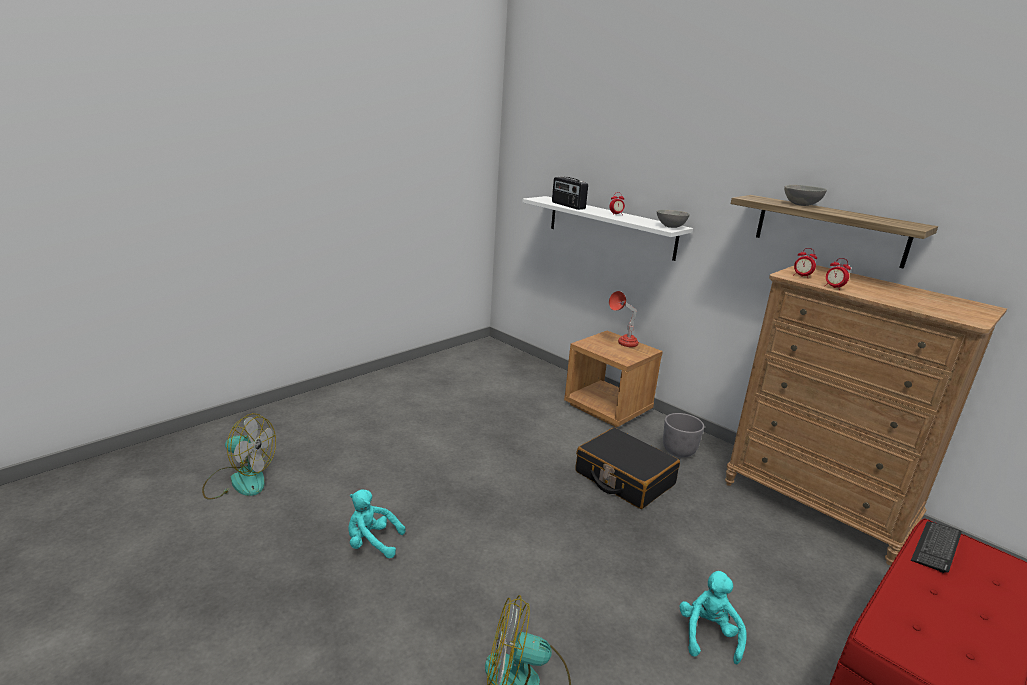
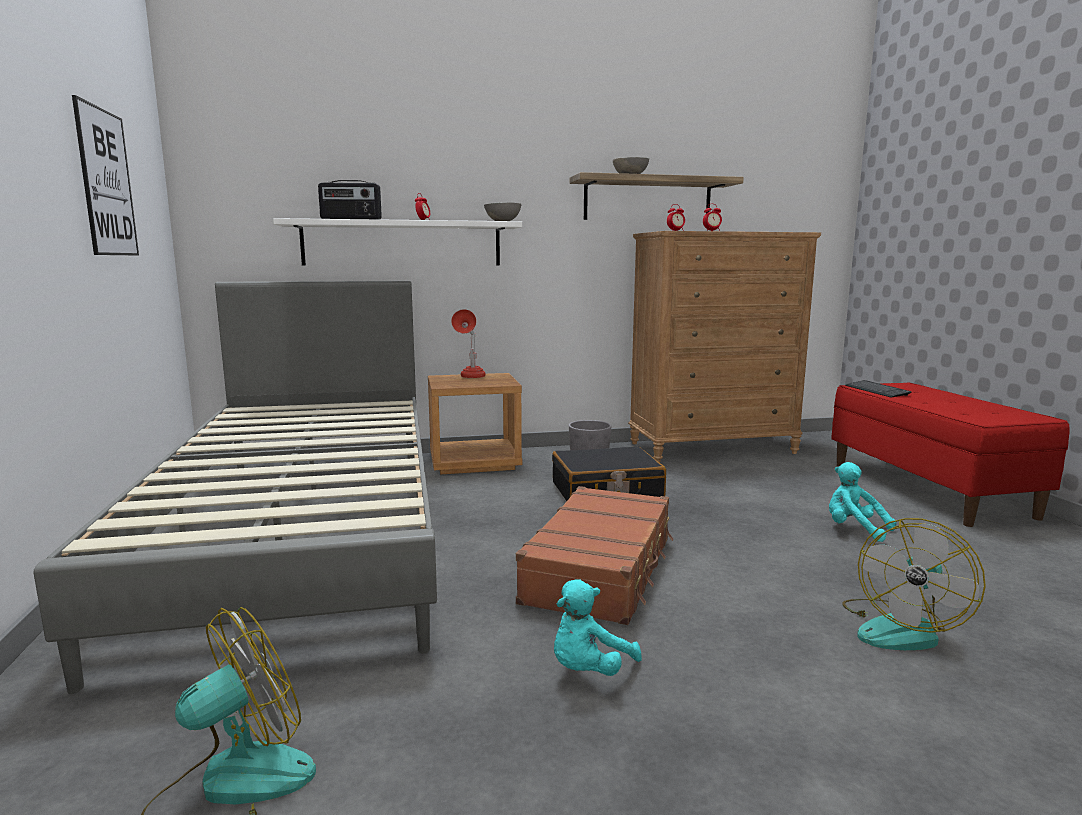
camera: 55 degrees left, 10 degrees down
(419, 177) = (107, 183): none -> picture
(445, 400) = (305, 530): none -> grey bed
(491, 513) = (601, 570): none -> brown suitcase

